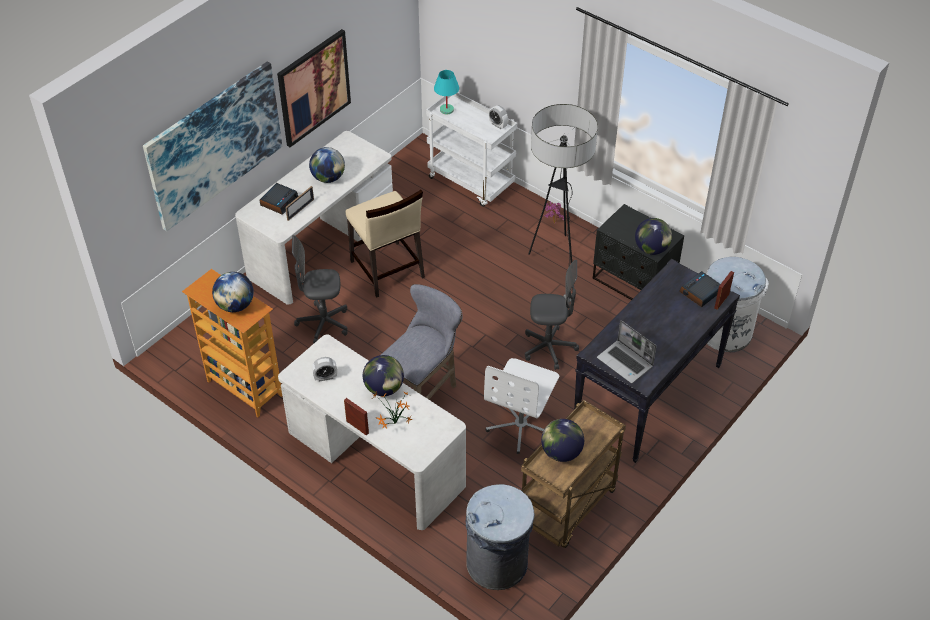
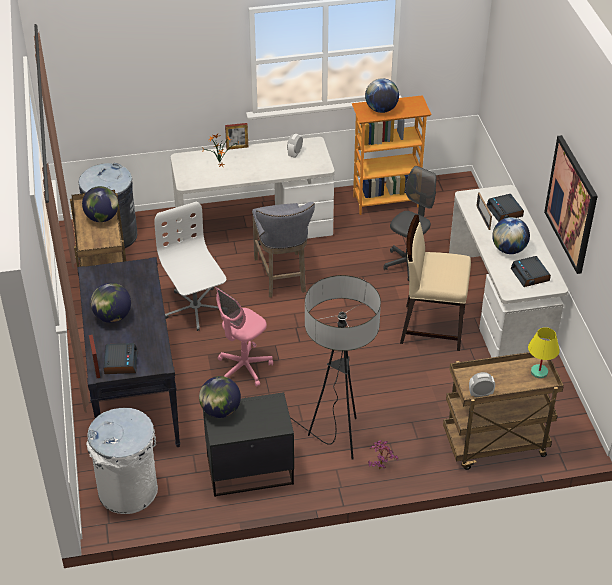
camera: 130 degrees right, 5 degrees down
(214, 144) = (527, 108): picture -> none
(348, 154) = (530, 275): none -> alarm clock
(384, 388) = (253, 172): globe -> globe (112, 317)
(447, 110) = (539, 372): turquoise table lamp -> yellow table lamp
(472, 182) = (494, 445): white cart -> brown cart
(549, 348) = (244, 368): grey office chair -> pink office chair
(625, 362) = (117, 275): laptop -> none

